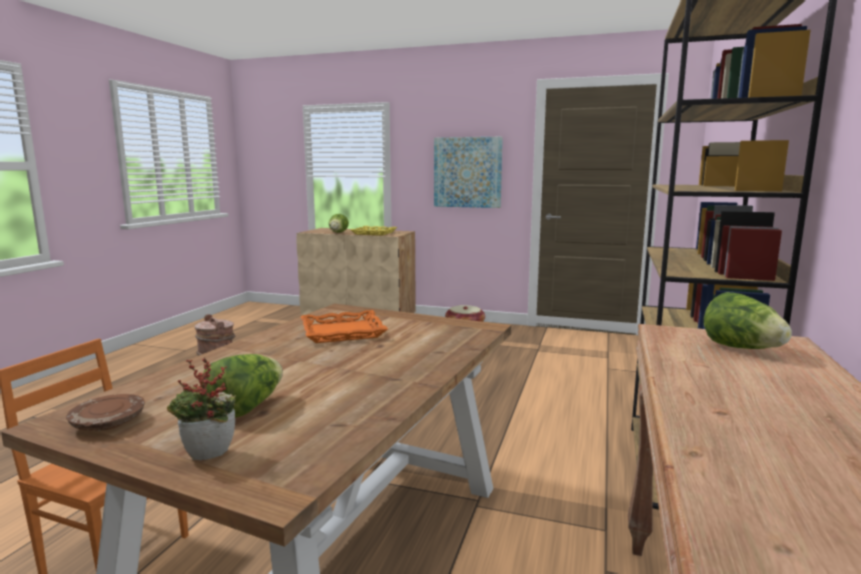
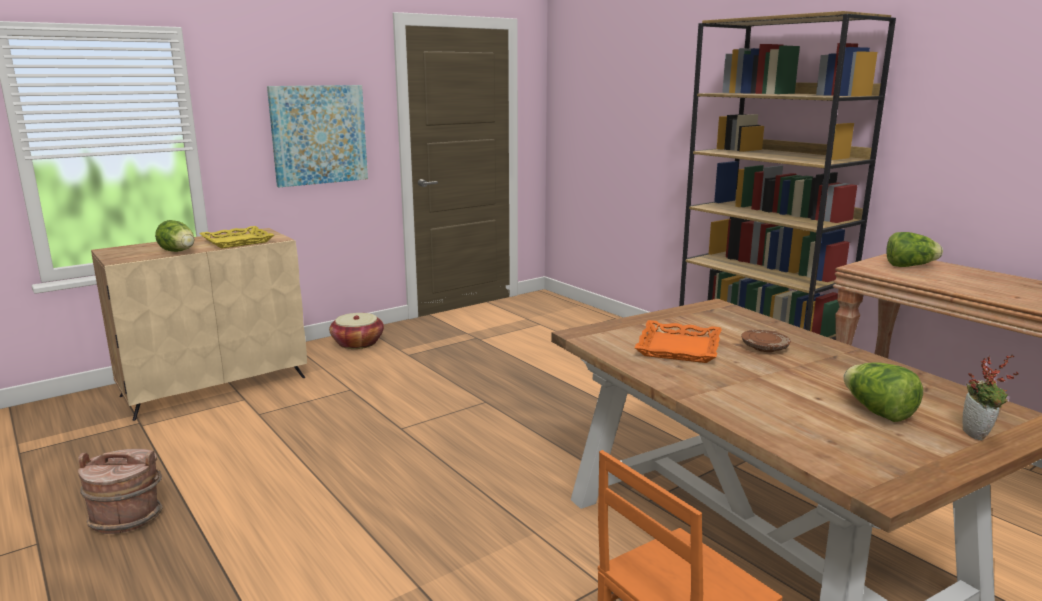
camera: 55 degrees left, 5 degrees up
(109, 423) = (890, 466): brown plate -> brown plate (764, 348)

